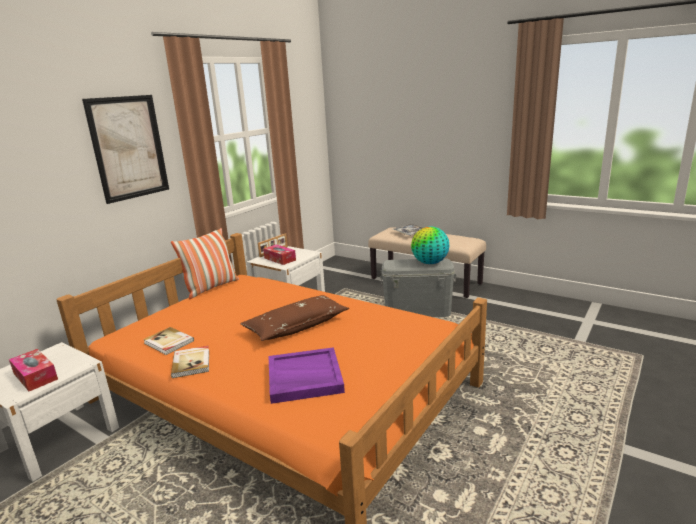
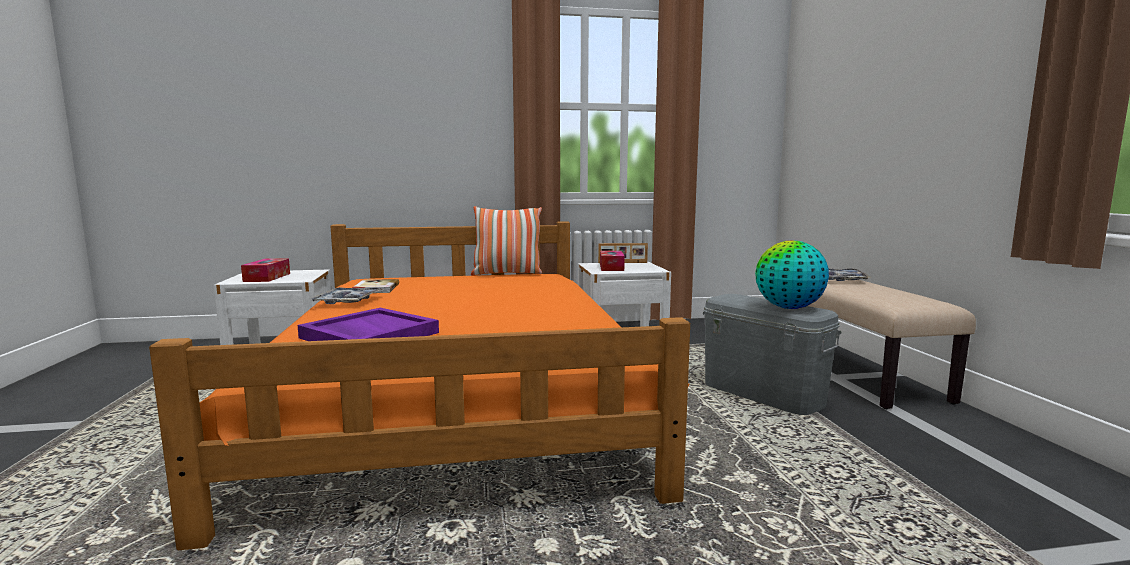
camera: 45 degrees right, 10 degrees down
(128, 148) = (457, 99): picture -> none
(192, 363) = (347, 301): book -> tray
(296, 326) = (479, 307): brown pillow -> none

